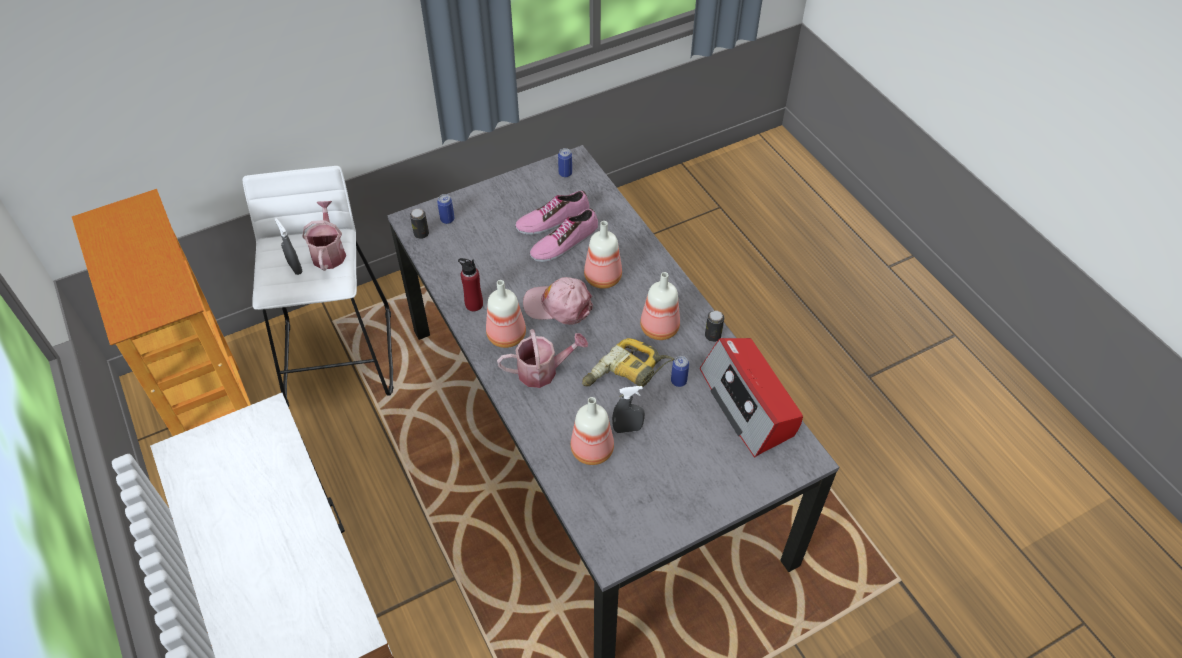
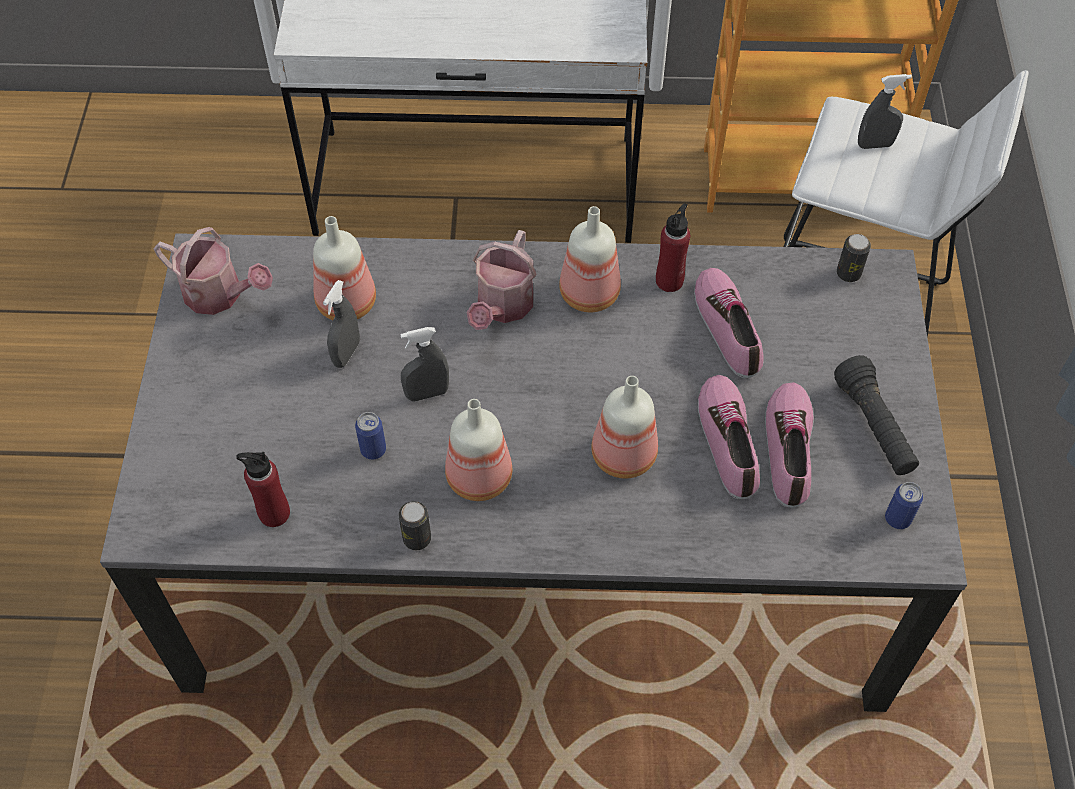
camera: 120 degrees right, 5 degrees up
(329, 252) = (887, 186): watering can -> watering can (220, 295)
(447, 219) = (864, 314): can -> none
(491, 268) = (728, 326): none -> shoe
(518, 195) = (874, 427): none -> black flashlight
(558, 305) = (604, 375): pink cap -> none
(626, 376) = (427, 393): power drill -> grey spray bottle
(748, 403) = (274, 513): radio -> red bottle

